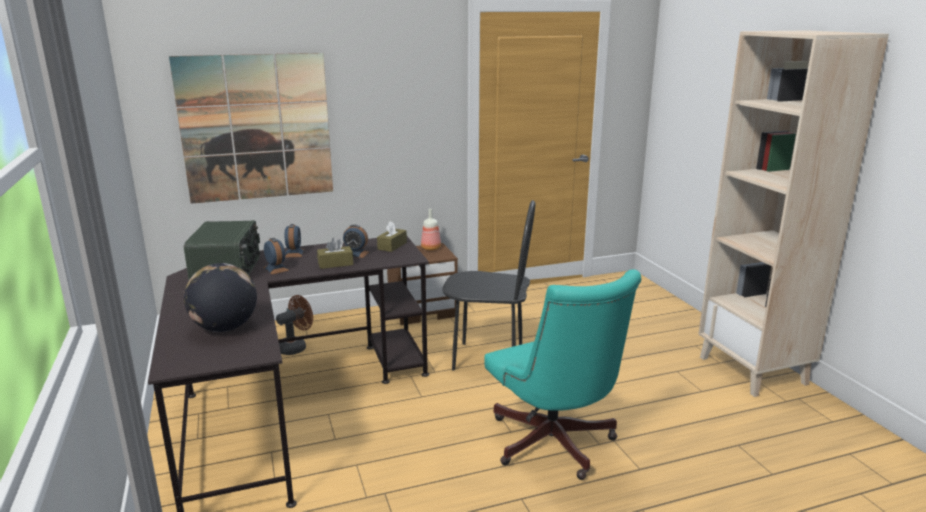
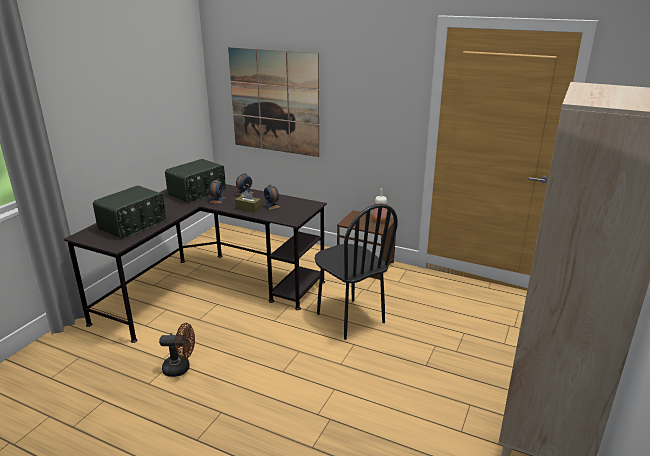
camera: 45 degrees right, 5 degrees up
(225, 328) = (133, 225): globe -> radio
(296, 347) = (263, 257): brown fan -> brown fan (181, 368)
(392, 246) = (301, 208): brown tissue box -> none
(554, 446) = (289, 397): turquoise office chair -> none

